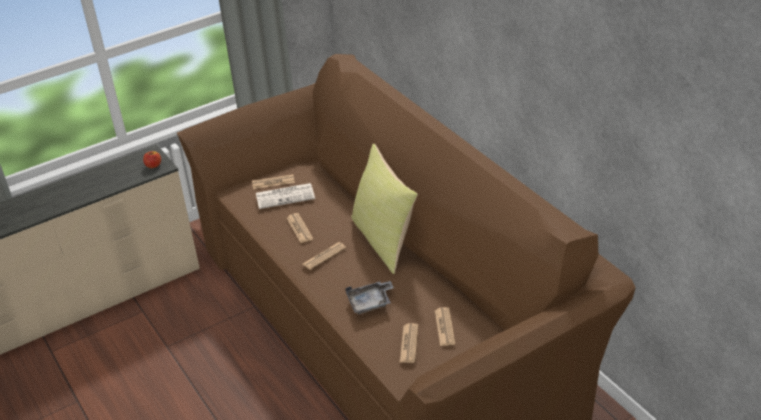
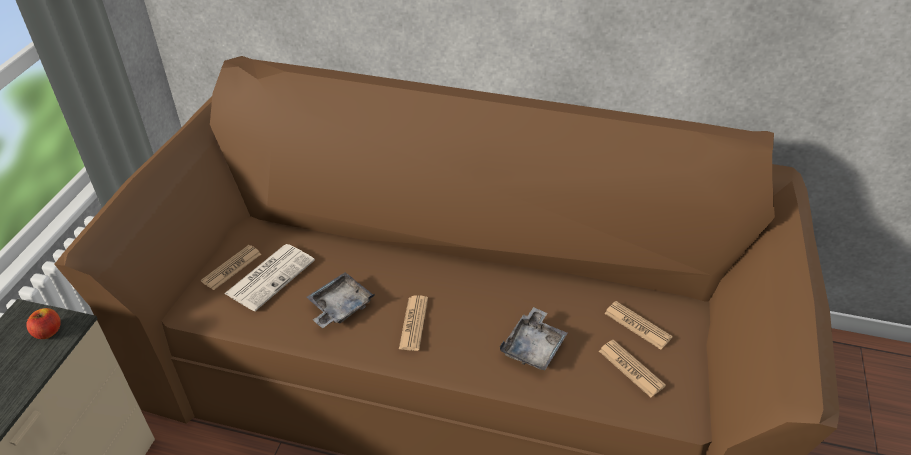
camera: 45 degrees left, 5 degrees up
(299, 228) = (339, 307): newspaper -> grey tray
(385, 240) = (455, 265): yellow pillow -> none

